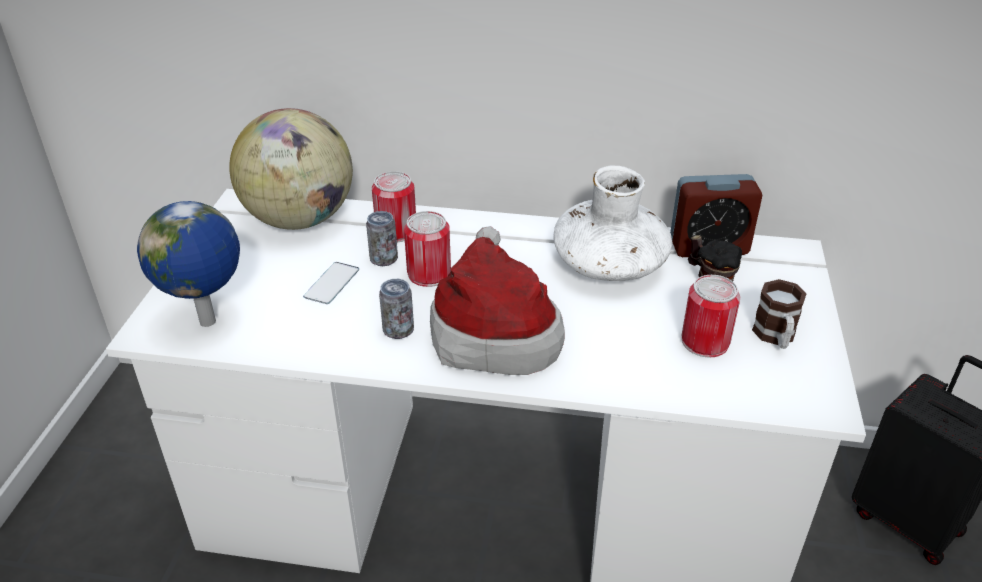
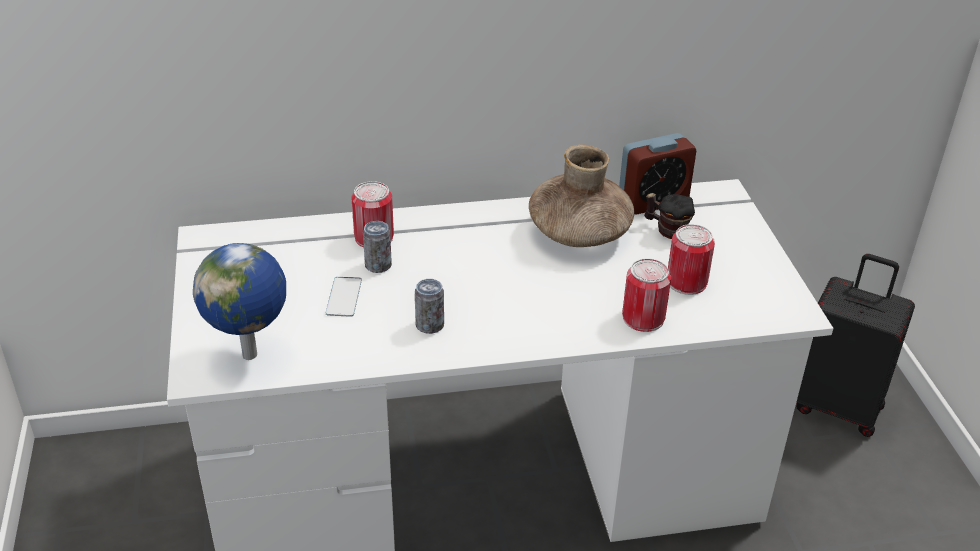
camera: 20 degrees left, 0 degrees up
(300, 219) = (274, 243): globe -> none
(429, 274) = (427, 271): can -> can (643, 318)
(493, 332) = (513, 310): hat -> none
(609, 265) = (579, 233): white vase -> brown vase
(775, 337) = (738, 267): mug -> none

